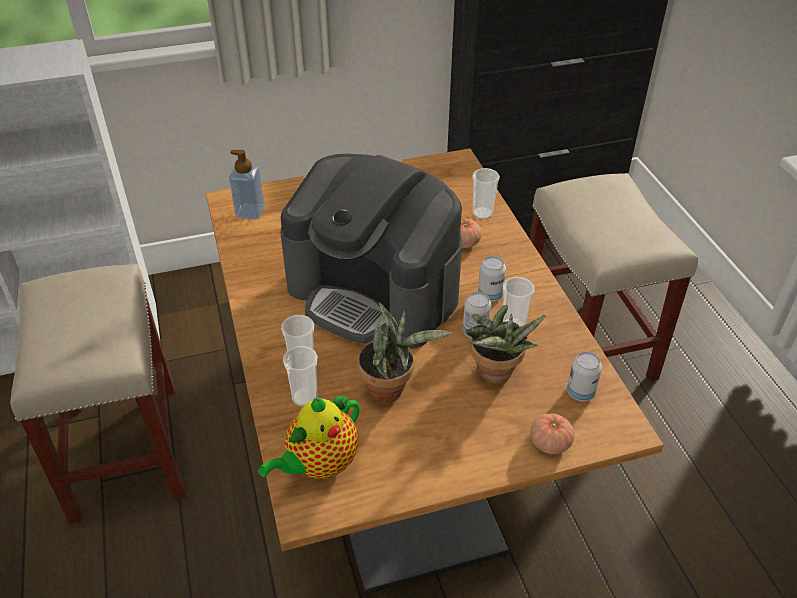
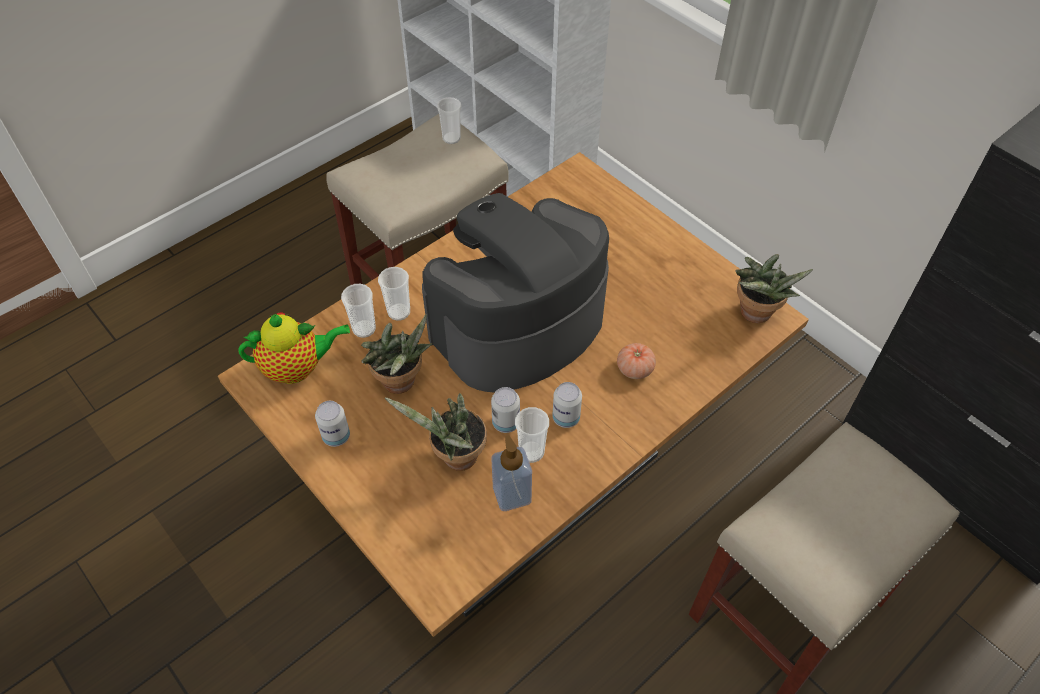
camera: 65 degrees right, 10 degrees up
(250, 212) = (572, 192): soap dispenser -> soap dispenser (512, 494)
(319, 465) = (298, 368): teapot -> teapot turned 150 degrees clockwise
(375, 292) = (517, 325): coffee machine -> coffee machine turned 45 degrees clockwise
(452, 168) = (755, 316): none -> potted plant
(482, 213) = (694, 369): cup -> cup (451, 138)
(550, 443) = (391, 529): tomato -> none
(580, 393) = (467, 538): can -> can (336, 436)

